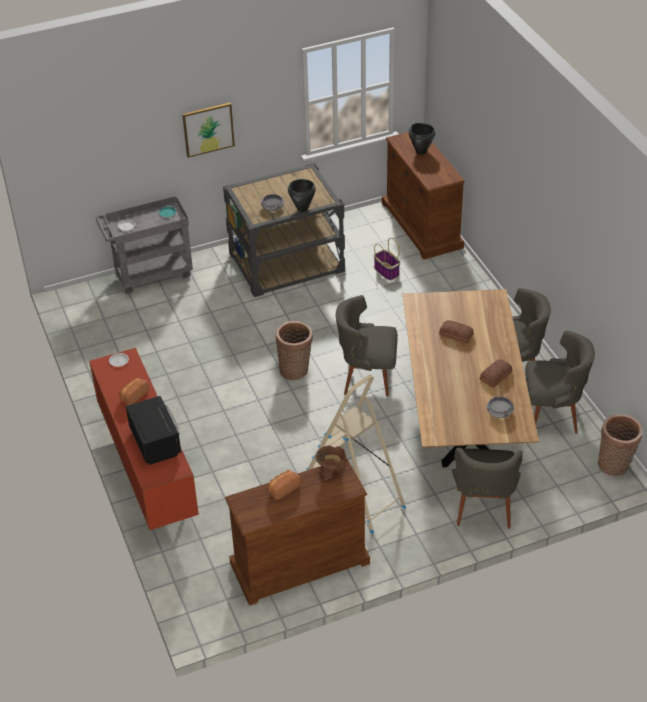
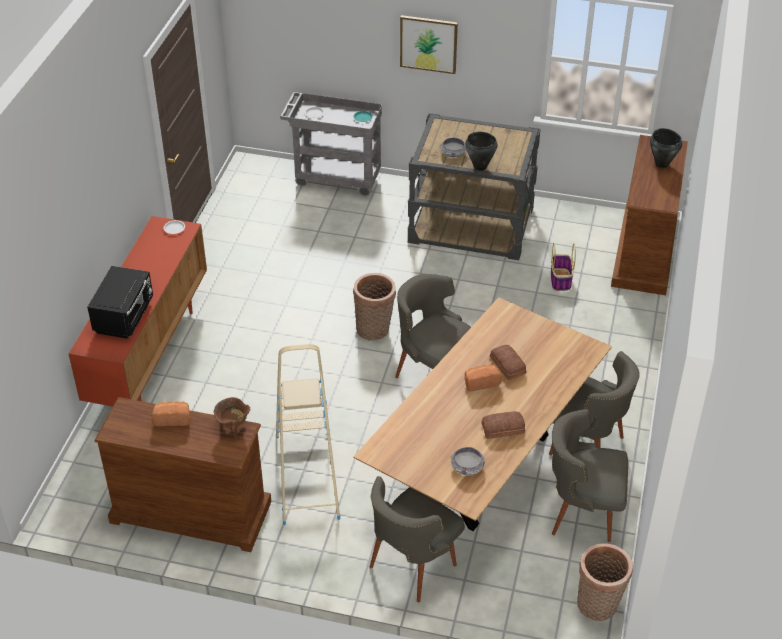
camera: 35 degrees right, 0 degrees up
(133, 395) = (152, 265): bread -> bread (481, 382)
(551, 415) = (583, 514): grey chair -> grey chair turned 150 degrees clockwise

